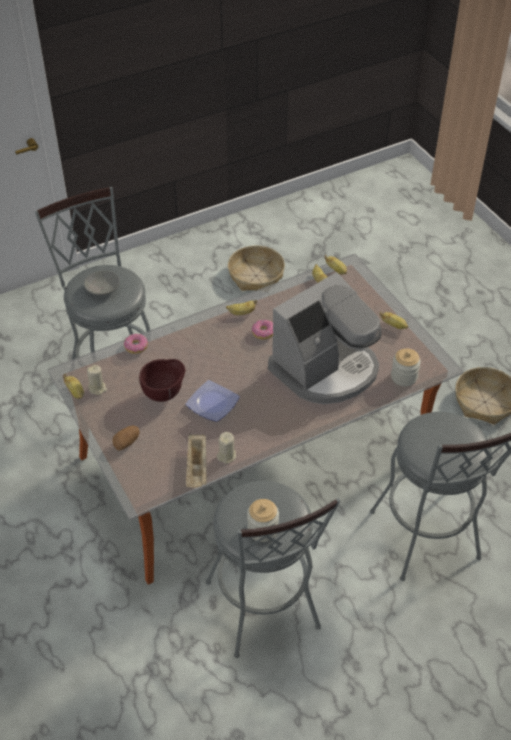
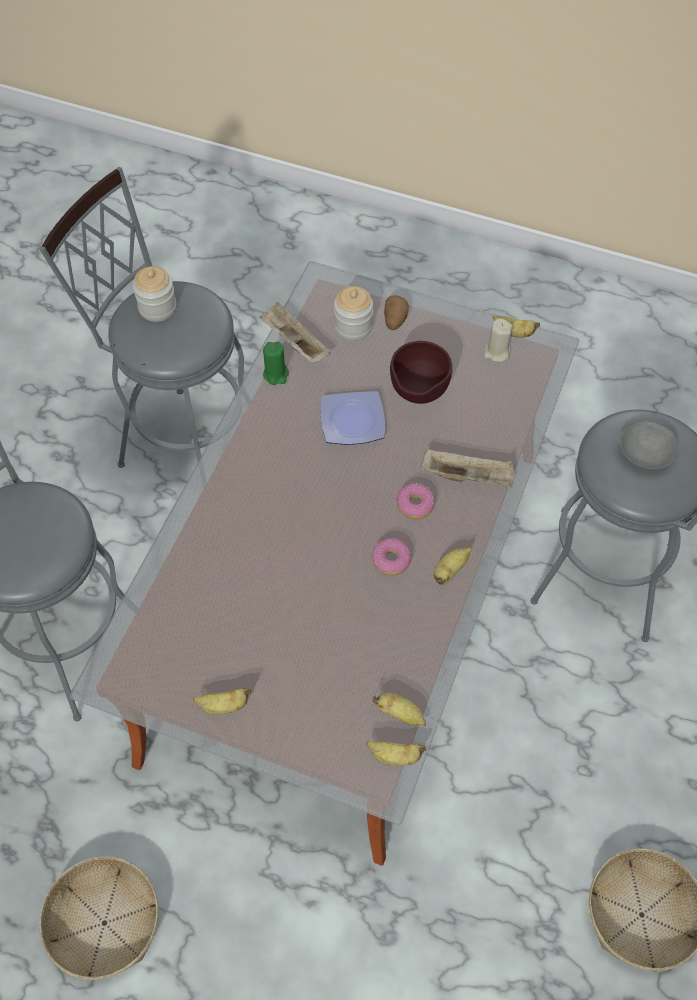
camera: 140 degrees right, 10 degrees up
(136, 347) = (519, 429): donut -> donut (415, 505)
(187, 342) = (468, 477): none -> beige tray
(226, 456) = (276, 374): beige candle -> green candle
(326, 369) = (259, 561): coffee machine -> none
(404, 377) = (147, 623): jar -> jar (353, 327)

